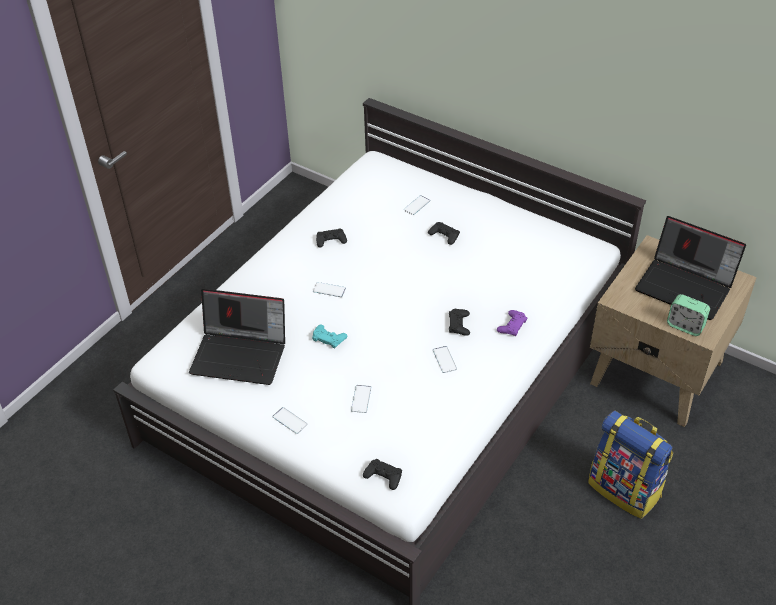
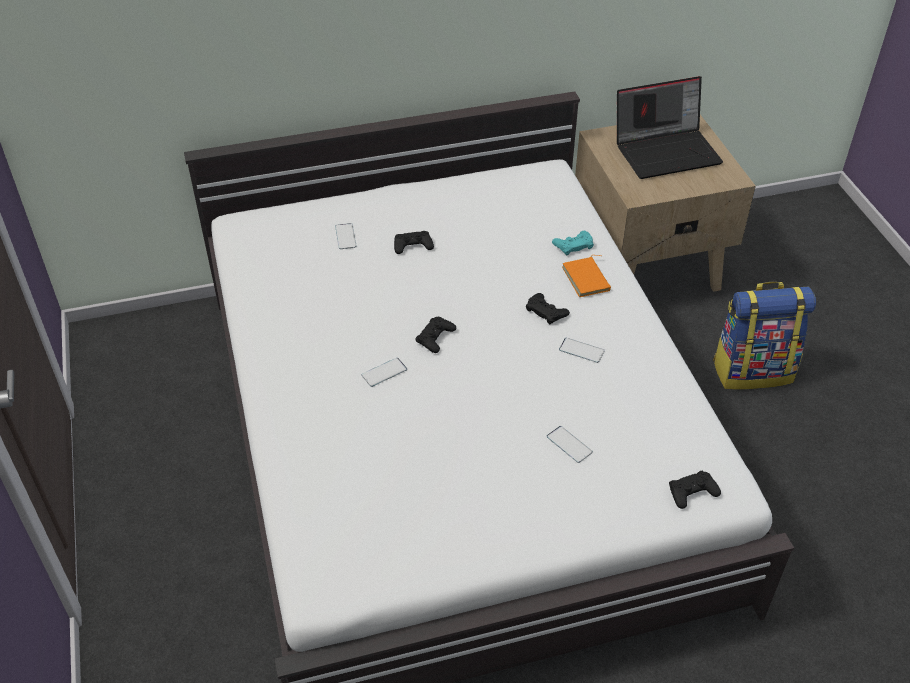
camera: 50 degrees left, 0 degrees up
(241, 354) = (397, 503): laptop -> none
(289, 420) = (540, 522): phone -> none
(329, 338) = (455, 416): turquoise game controller -> turquoise game controller (573, 245)
(331, 240) = (311, 326): black game controller -> black game controller (435, 337)
(512, 325) = (587, 279): purple game controller -> orange book
(685, 326) = (712, 181): alarm clock -> none

